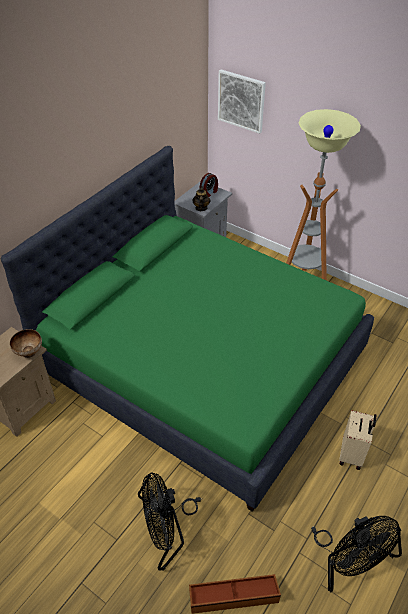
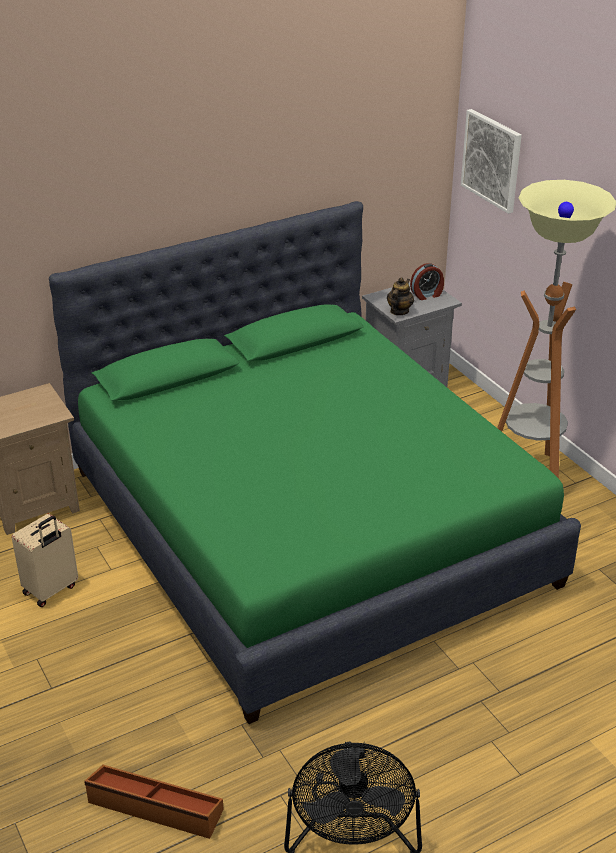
camera: 25 degrees right, 10 degrees down
(29, 352) = (51, 415): bowl -> none
(167, 526) = (123, 697): black fan -> none
(352, 455) = (446, 711): beige suitcase -> beige suitcase (51, 590)

